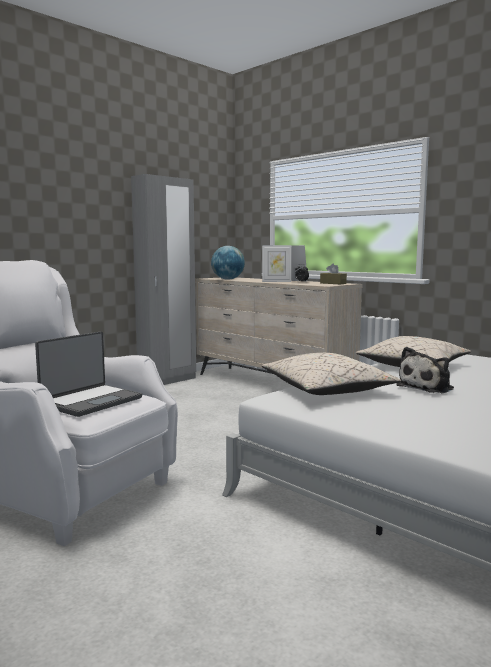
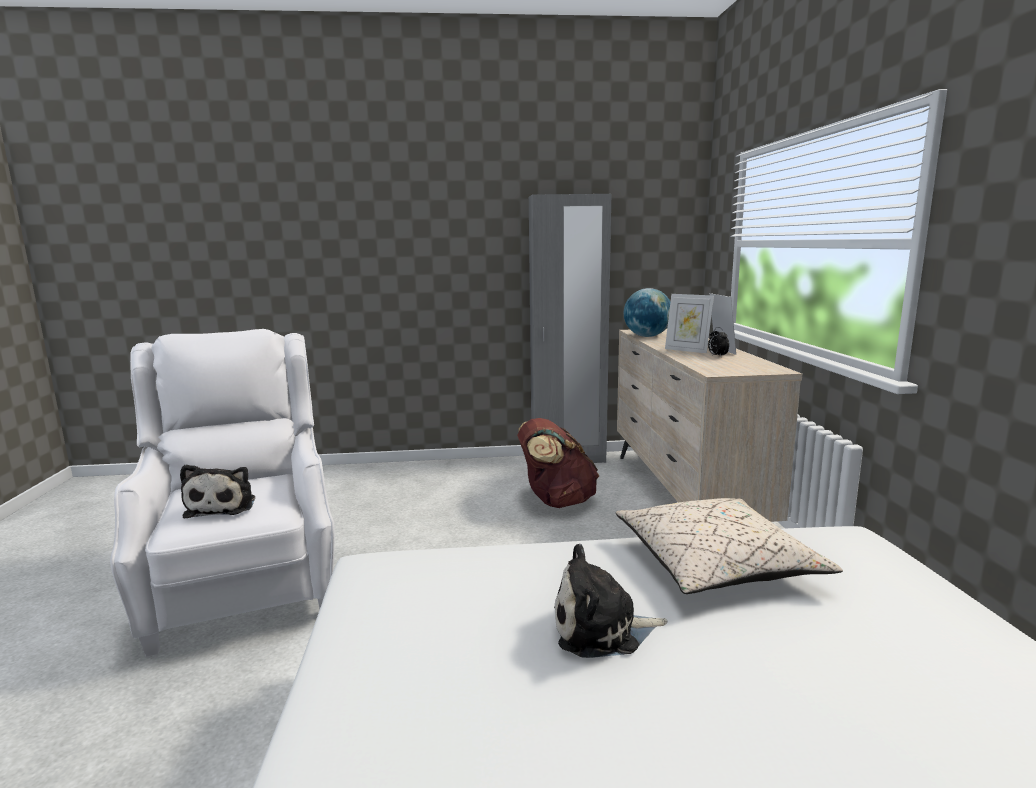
camera: 40 degrees right, 5 degrees up
(91, 401) = (223, 506): laptop -> plush toy
(201, 400) = (556, 501): none -> brown backpack
(326, 390) = (463, 573): beige pillow -> none
(333, 283) = (749, 367): brown tissue box -> none

